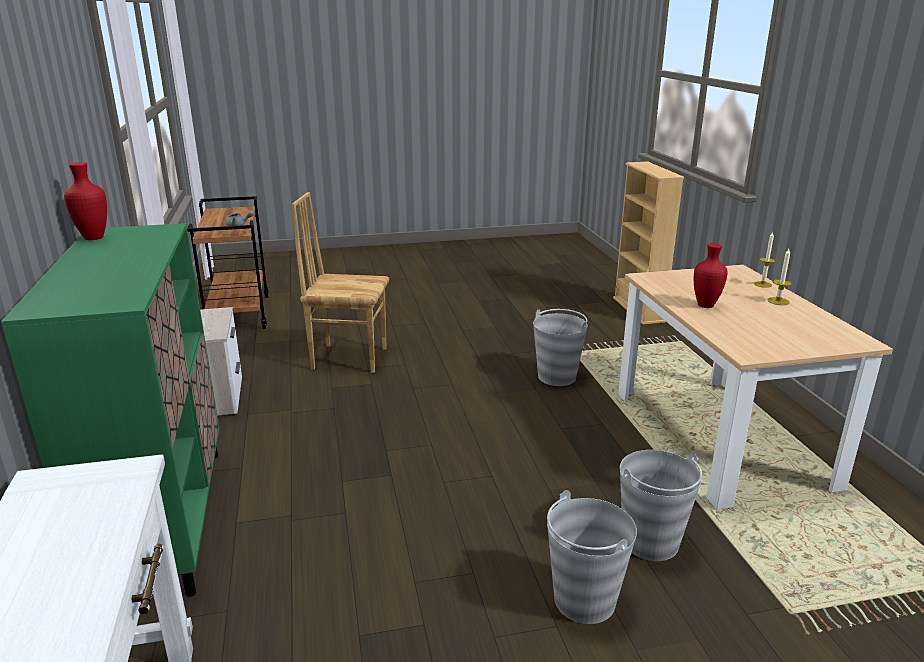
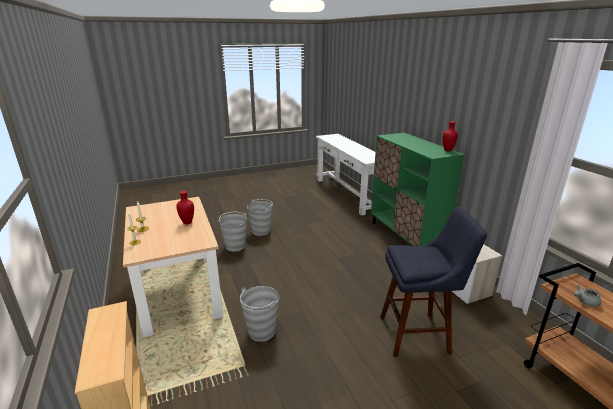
camera: 170 degrees right, 0 degrees up
(349, 358) = (418, 334): brown chair -> blue stool

